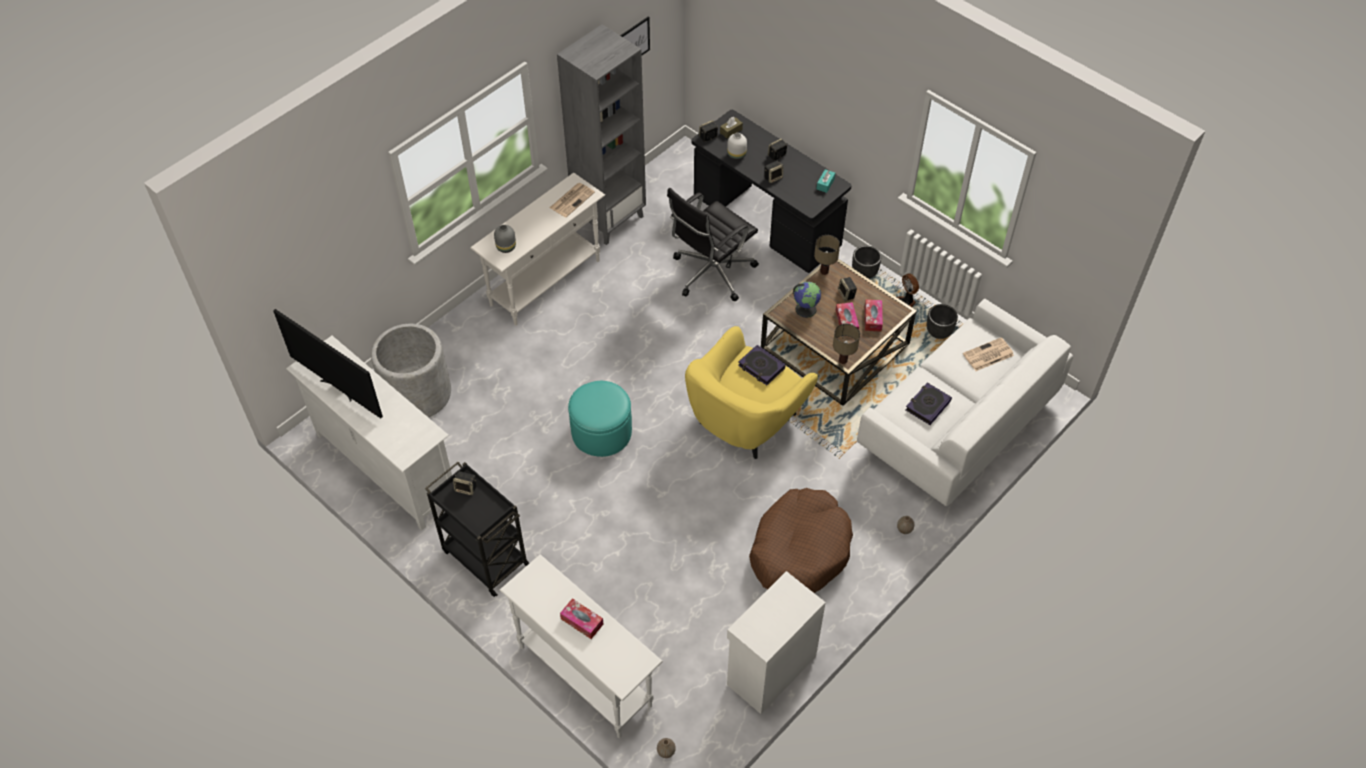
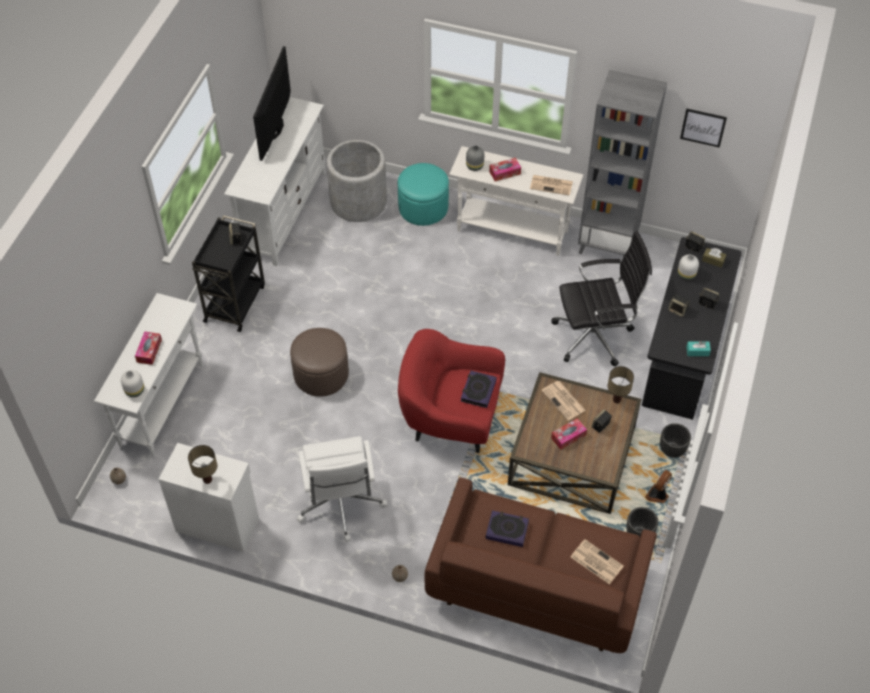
camera: 65 degrees right, 0 degrees up
(601, 432) = (385, 327): turquoise ottoman -> turquoise ottoman (423, 207)
(630, 510) = (321, 374): none -> brown ottoman
(631, 653) = (134, 391): none -> white vase
(711, 273) = (595, 336): black office chair -> black office chair turned 150 degrees clockwise
(745, 421) = (451, 419): yellow armchair -> red armchair
(799, 550) = (340, 505): brown dog bed -> white office chair
(806, 309) = (564, 401): globe -> newspaper
(843, 360) = (522, 449): table lamp -> table lamp (207, 480)
(872, 318) = (585, 455): tissue box -> tissue box (505, 172)
(956, 426) = (536, 584): white sofa -> brown sofa

